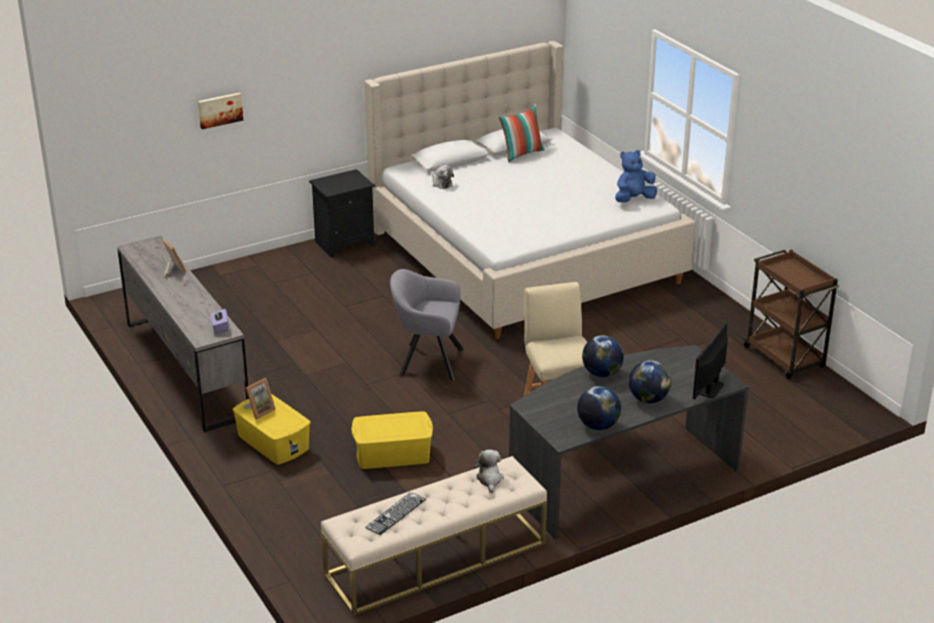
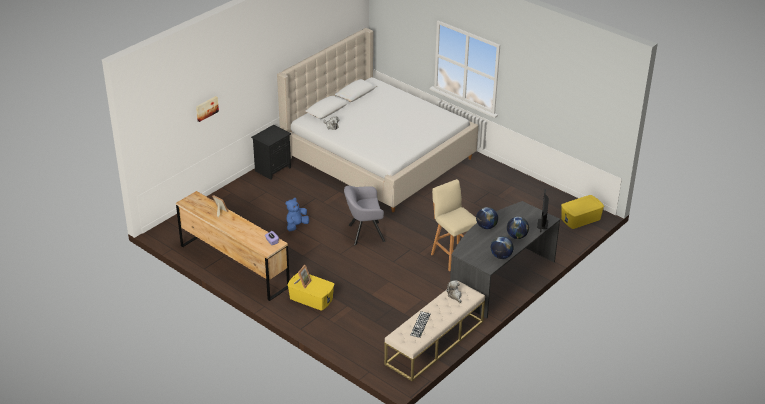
camera: 20 degrees left, 5 degrees up
(186, 369) = (234, 266): grey dresser -> brown dresser
(393, 455) = (379, 291): yellow storage box -> yellow storage box (581, 219)
(521, 154) = (364, 98): pillow -> none
(633, 199) = (441, 118): blue plush toy -> blue plush toy (296, 226)
(785, 358) = (546, 193): brown cart -> none

